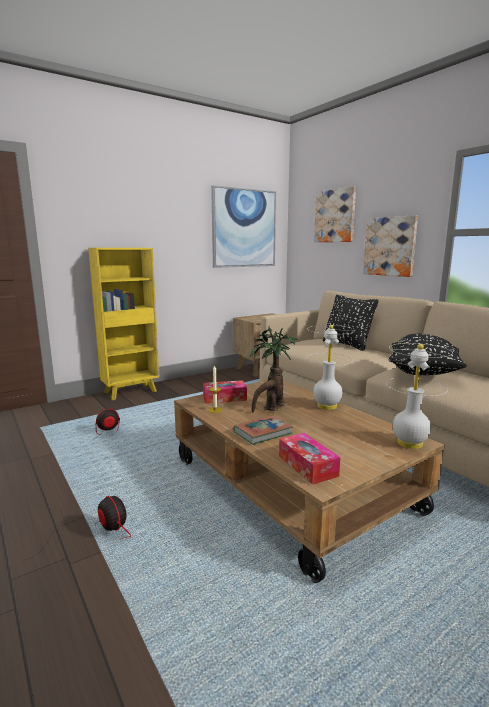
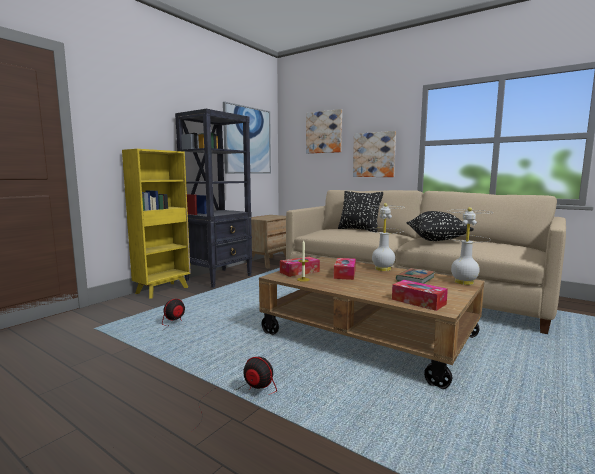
camera: 20 degrees left, 5 degrees down
(195, 383) = (219, 278): none -> black bookcase
(263, 433) = (360, 288): book -> book (415, 279)
(271, 408) = (345, 274): potted plant -> tissue box

